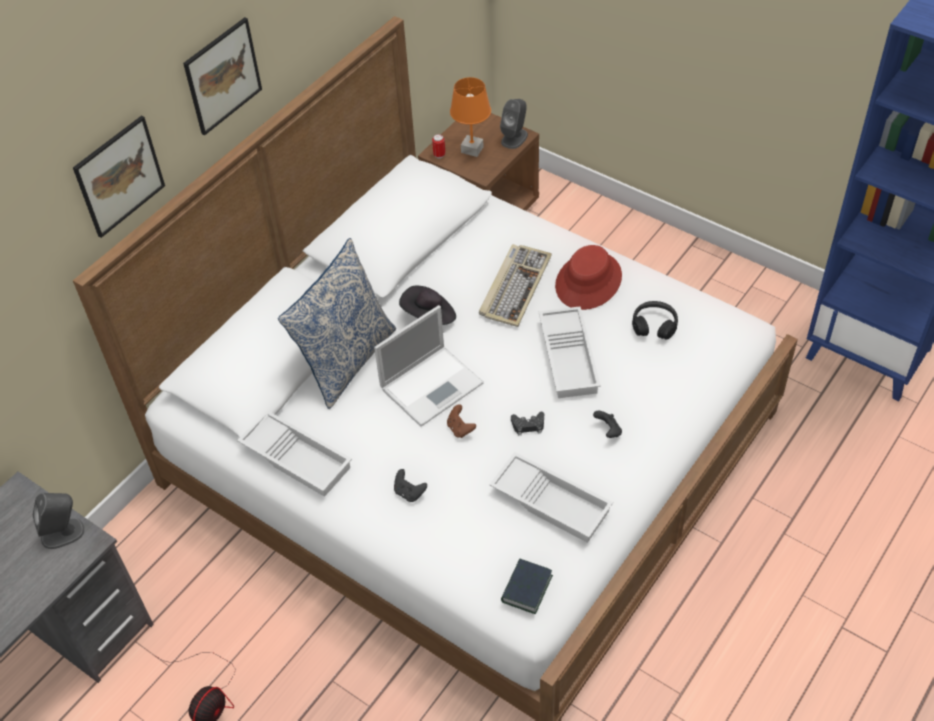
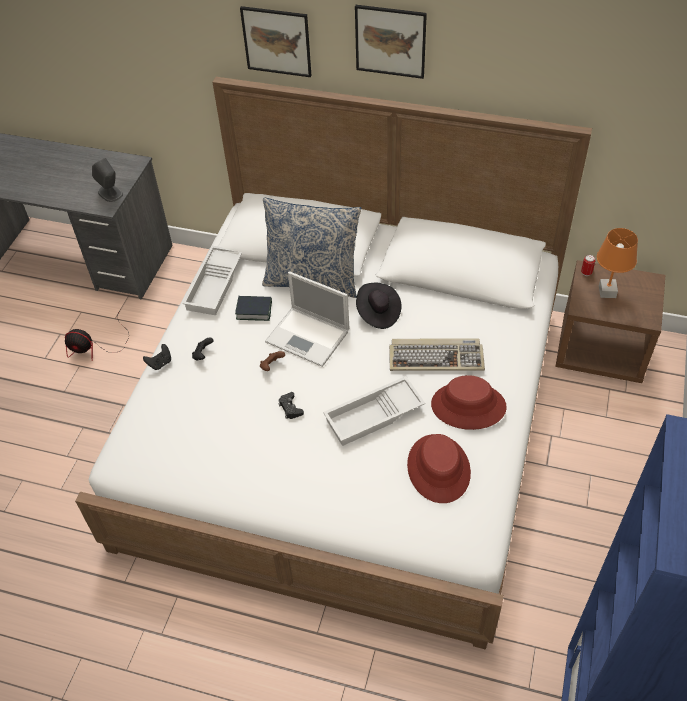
camera: 70 degrees right, 0 degrees up
(514, 138) = (642, 315): grey speaker -> none
(526, 589) = (136, 451): book -> book (254, 310)
(552, 501) = (221, 445): white tray -> none
(608, 431) = (305, 464): black game controller -> black game controller (160, 363)
(654, 325) = (439, 469): black headphones -> red hat

